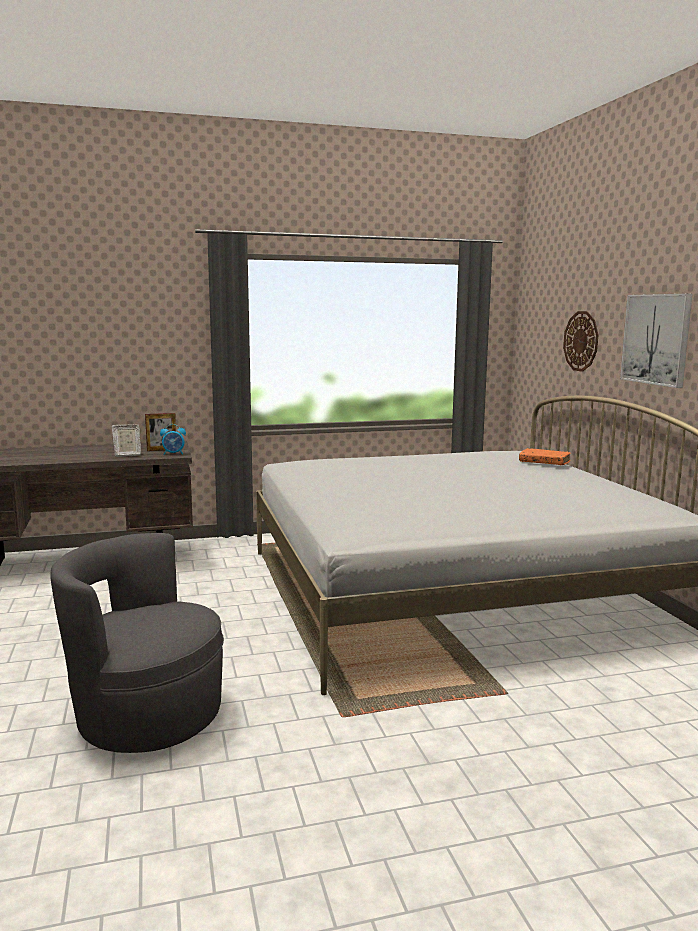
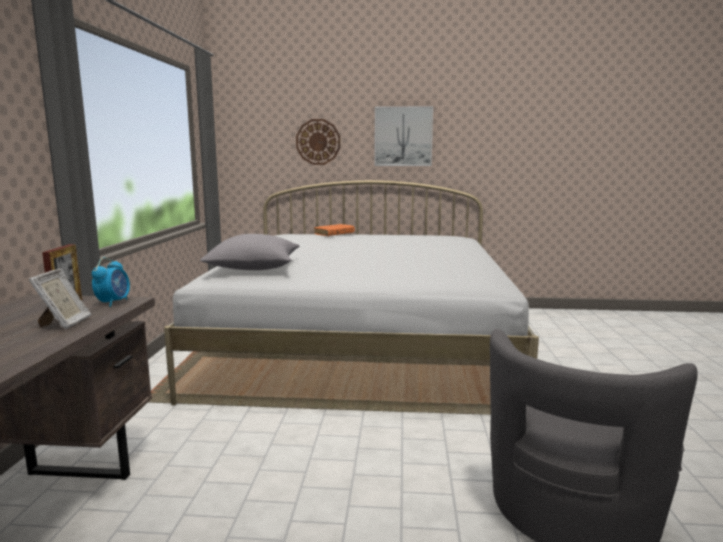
camera: 70 degrees left, 0 degrees up
(326, 464) = (254, 268): none -> grey pillow

